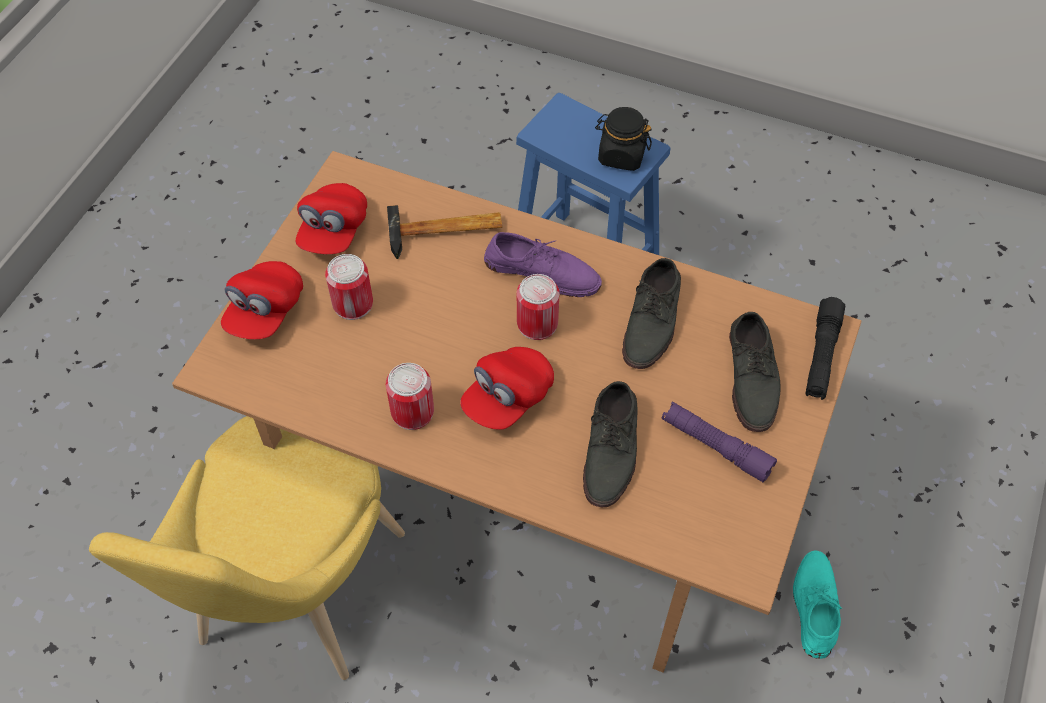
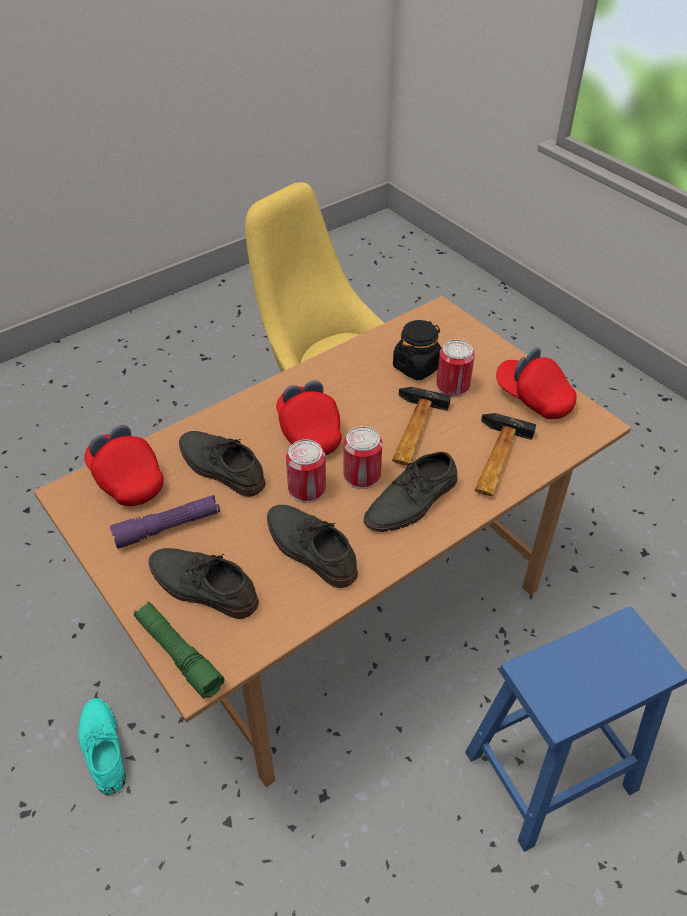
camera: 120 degrees right, 10 degrees down
(265, 312) = (474, 345): red cap -> red cap (126, 479)
(412, 412) = (336, 383): can -> can (307, 489)
(447, 310) = (411, 431): none -> hammer
(542, 271) = (412, 501): purple shoe -> grey shoe
(621, 155) = (560, 684): black jar -> black jar (417, 367)
(814, 605) = (102, 747): turquoise shoe -> turquoise shoe turned 150 degrees counterclockwise
(821, 355) = (178, 654): black flashlight -> green flashlight

